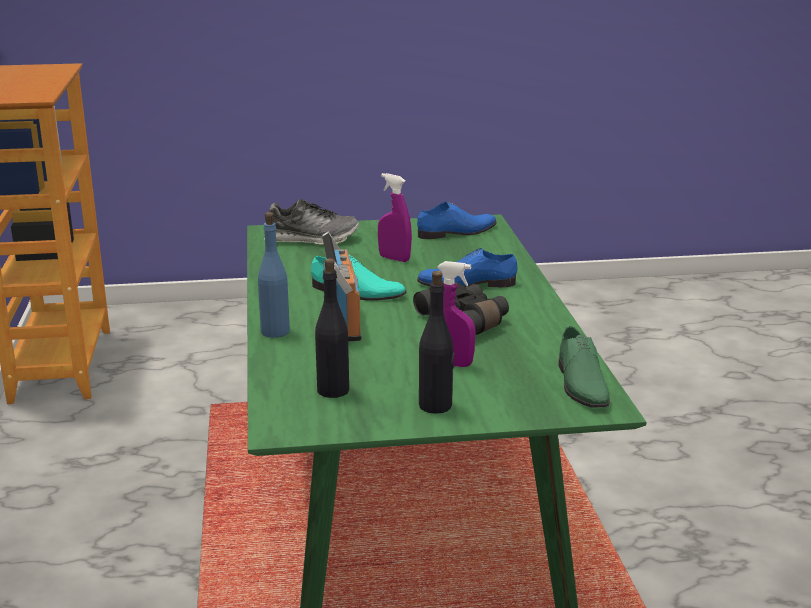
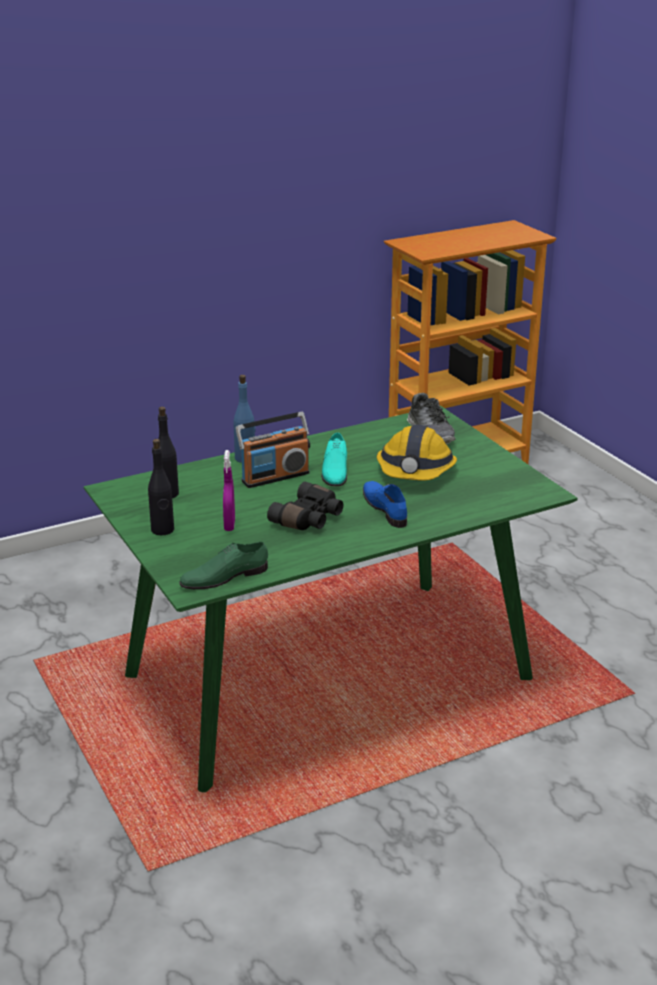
camera: 70 degrees right, 5 degrees up
(394, 258) = (415, 471): purple spray bottle -> hard hat
(458, 232) = (505, 485): blue shoe -> none

